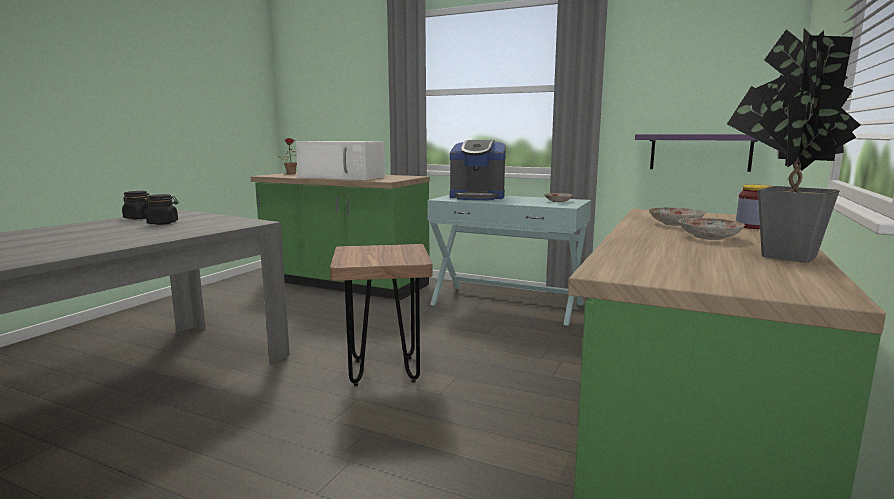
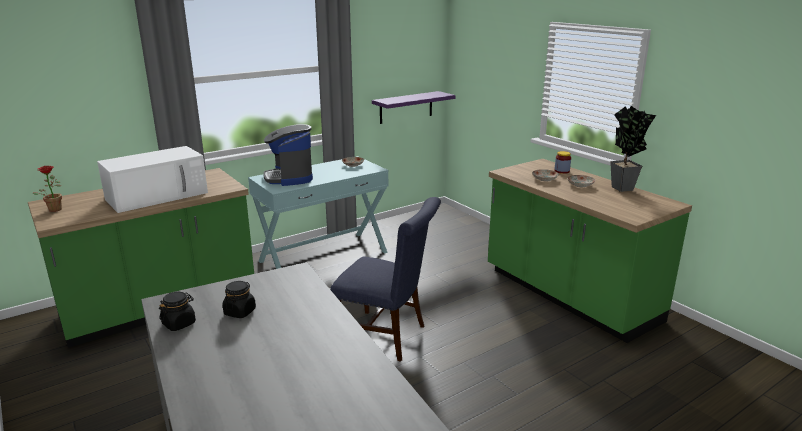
camera: 60 degrees left, 10 degrees up
(383, 371) = (387, 336): brown stool -> blue chair
(477, 197) = (289, 177): coffee machine -> coffee machine turned 120 degrees clockwise

